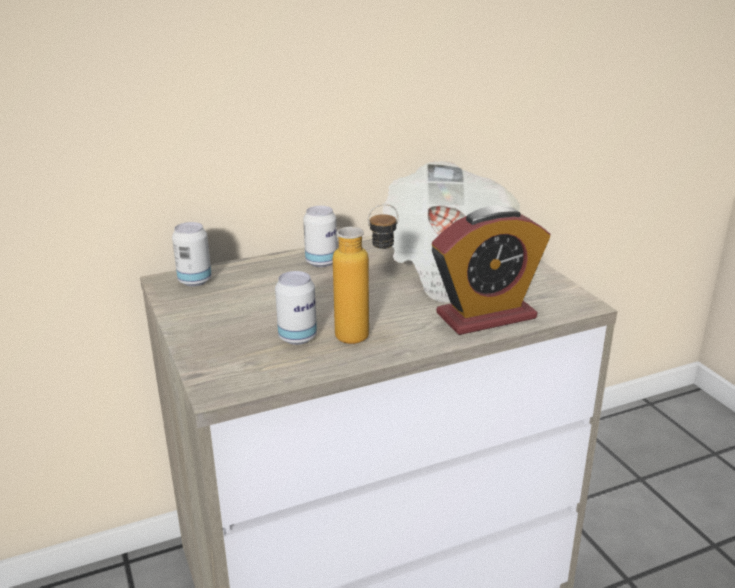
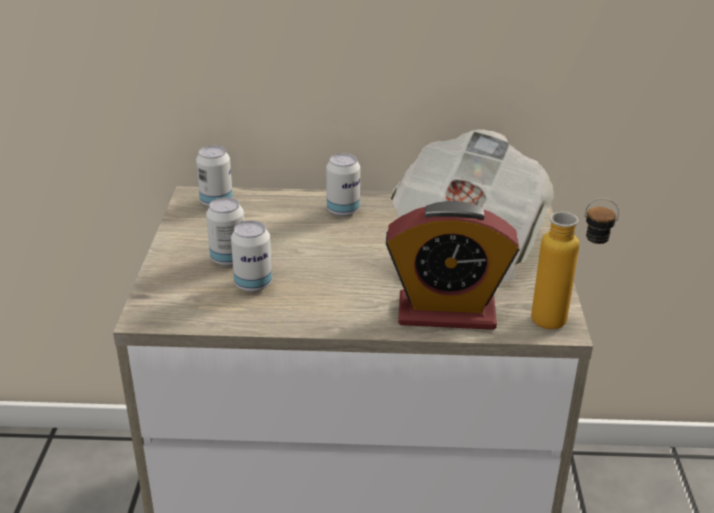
camera: 25 degrees right, 5 degrees up
(253, 323) = (228, 259): none -> can
(366, 335) = (315, 299): bottle -> bottle (563, 322)

